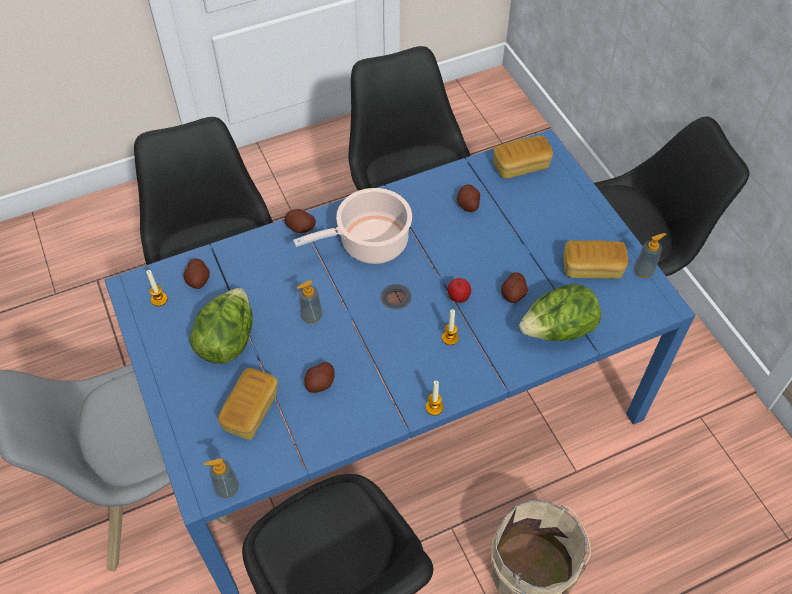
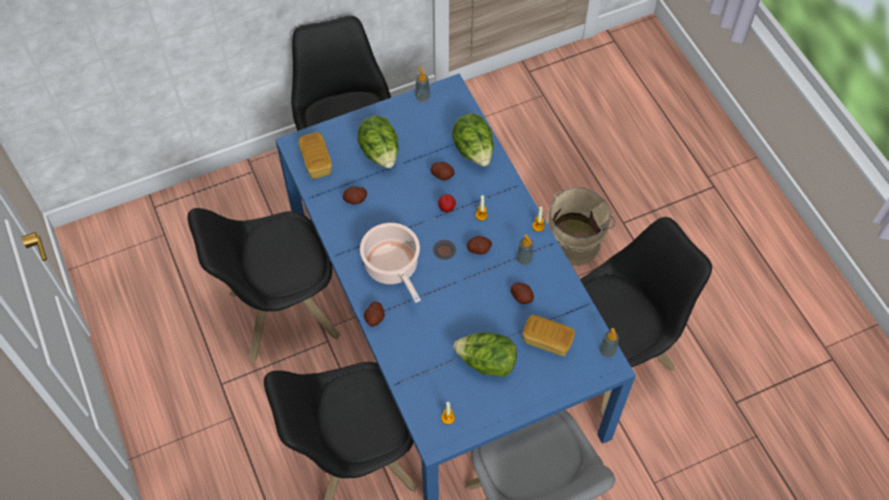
camera: 90 degrees left, 5 degrees up
(198, 280) = (428, 390): potato -> potato (479, 249)
(311, 316) = (463, 305): soap dispenser -> soap dispenser (524, 259)
(541, 227) = (380, 153): none -> lettuce
(592, 268) = (419, 126): bread -> none

